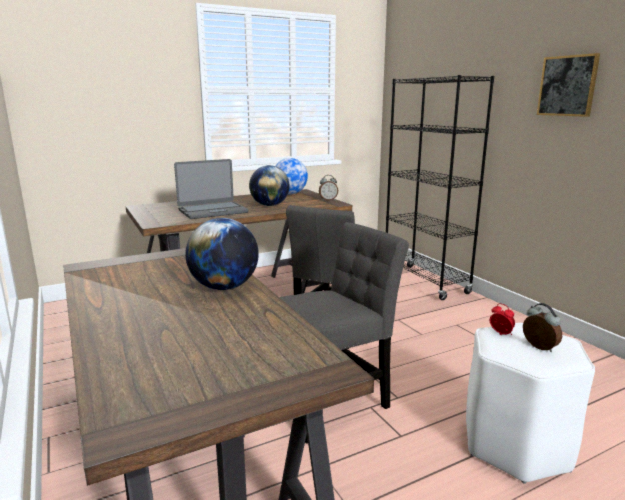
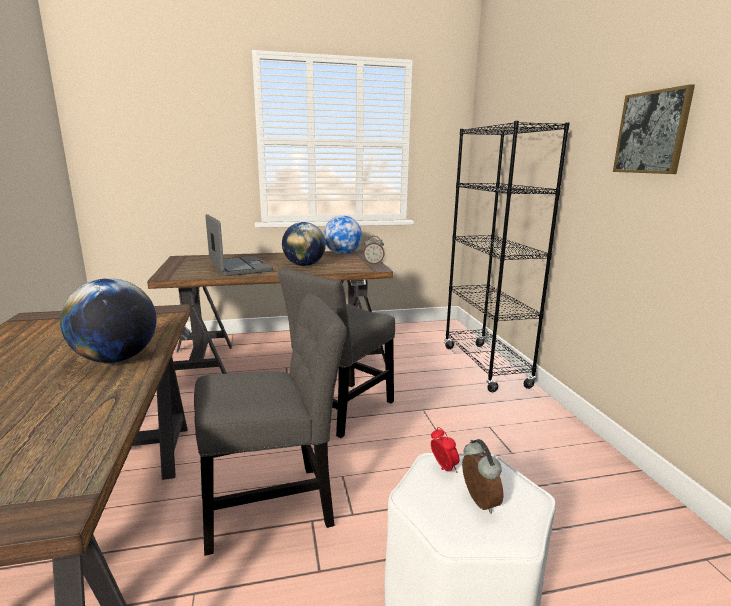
camera: 15 degrees right, 0 degrees up
(212, 211) = (239, 267): laptop -> laptop turned 105 degrees counterclockwise

